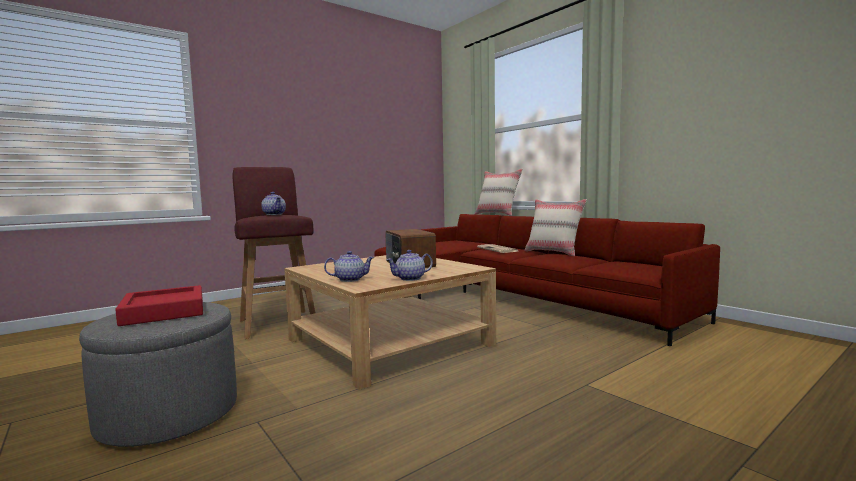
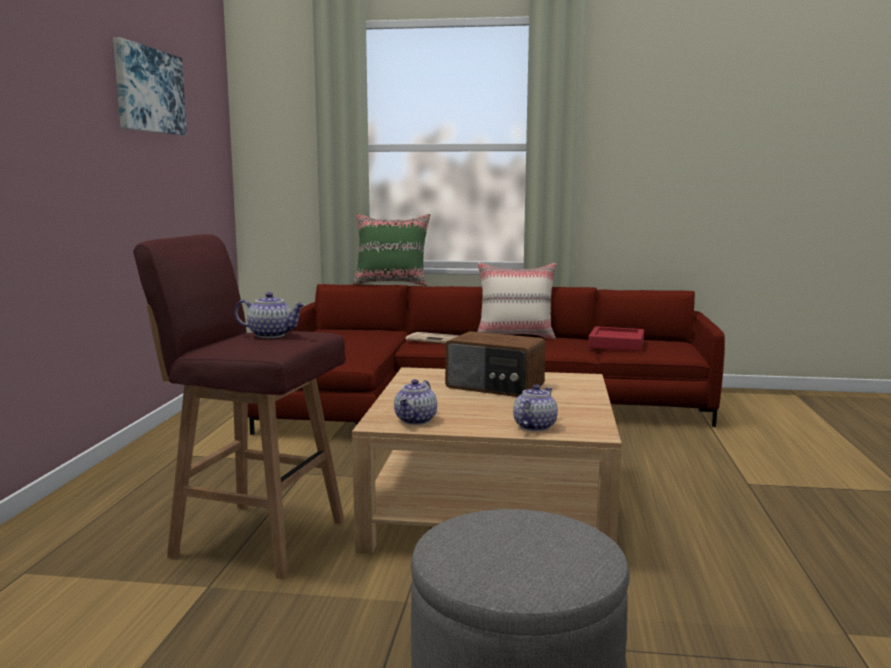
camera: 45 degrees left, 5 degrees up
(164, 312) = (515, 542): red tray -> red tray (616, 344)
(364, 109) = (148, 90): none -> picture
(410, 278) = (588, 408): teapot -> teapot (416, 420)
(497, 214) = (392, 284): beige pillow -> green pillow

